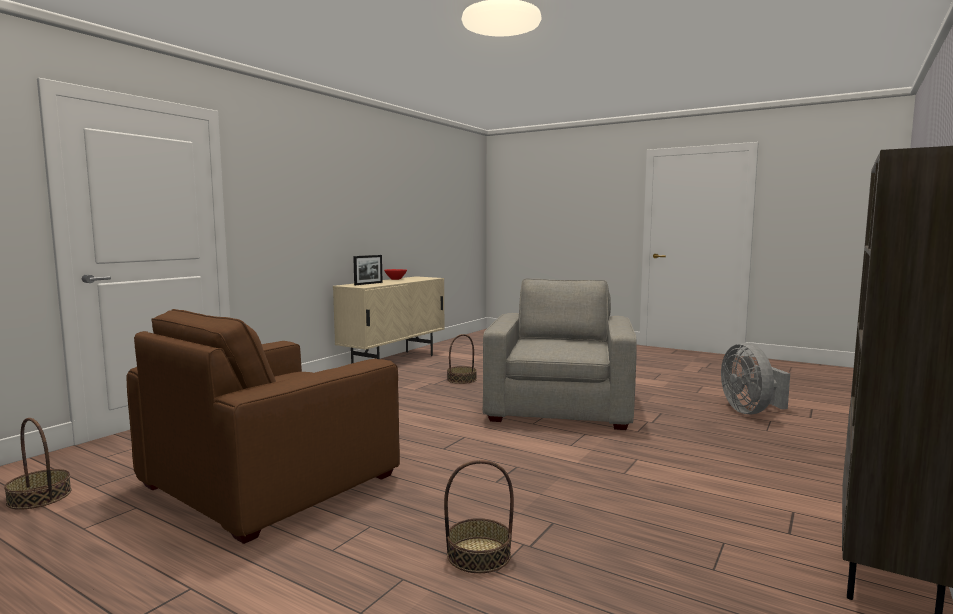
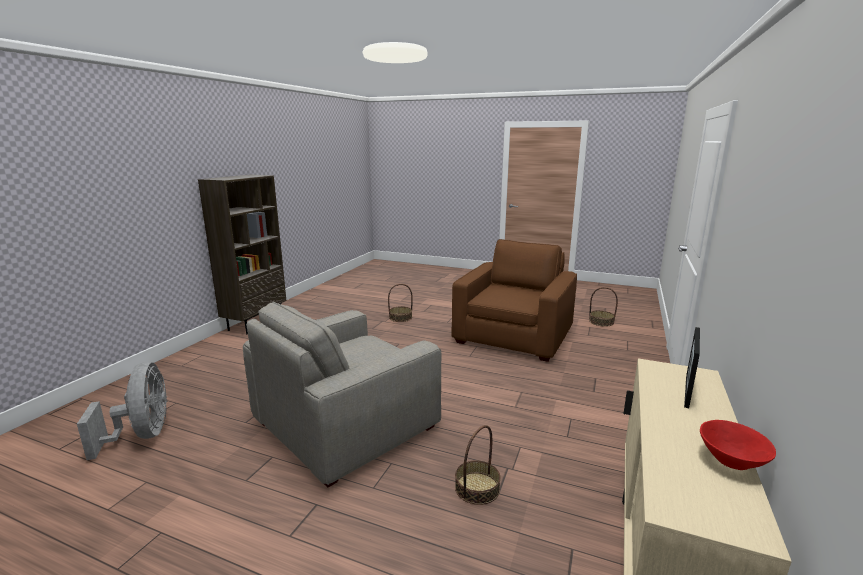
camera: 170 degrees right, 10 degrees up
(560, 406) = (345, 424): grey armchair -> grey armchair turned 45 degrees clockwise

